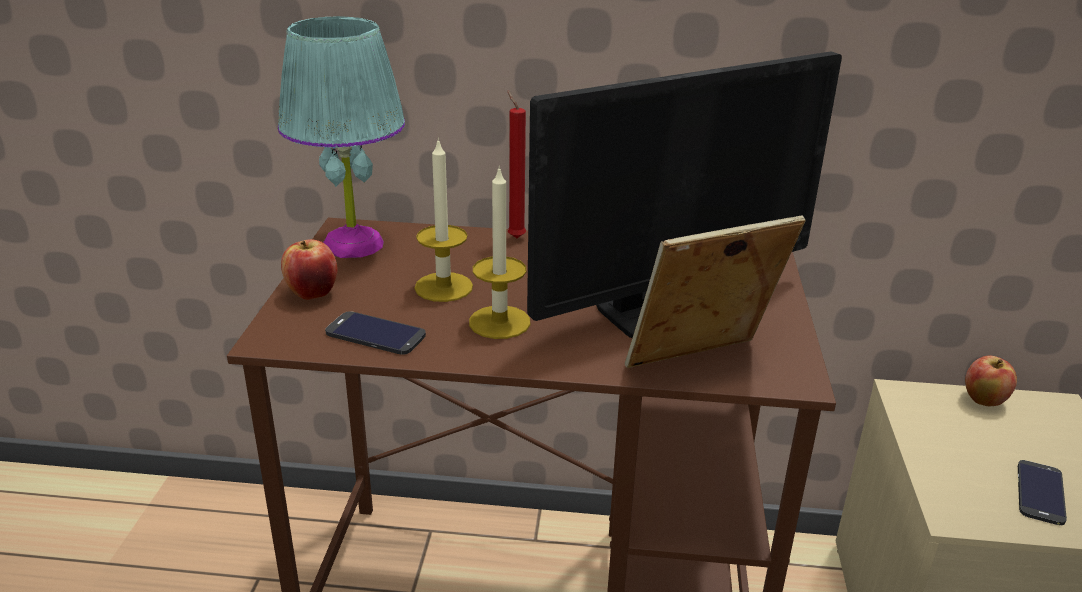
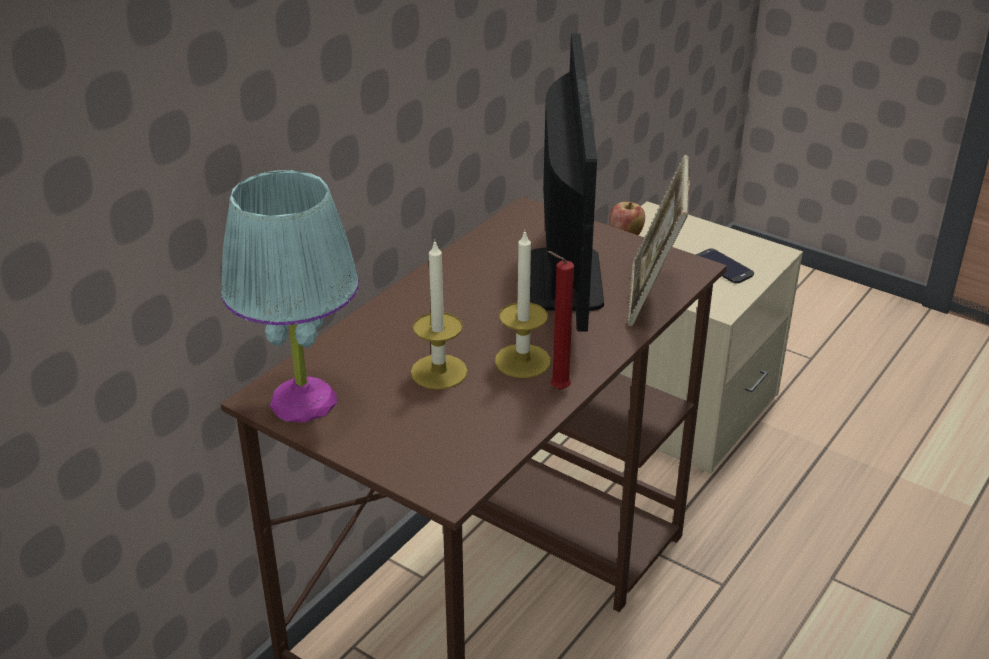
camera: 60 degrees left, 5 degrees up
(313, 293) = (384, 448): apple -> none
(375, 334) = (489, 429): phone -> none
(515, 237) = (381, 308): red candle -> red candle (556, 389)

